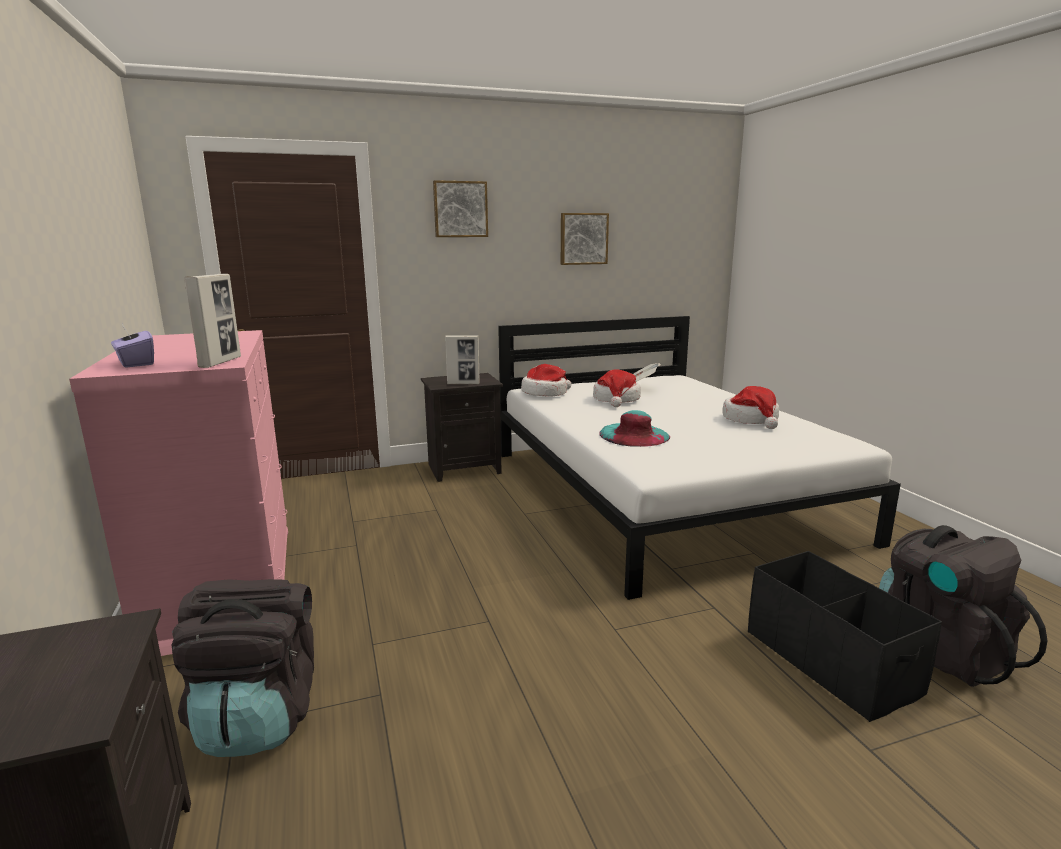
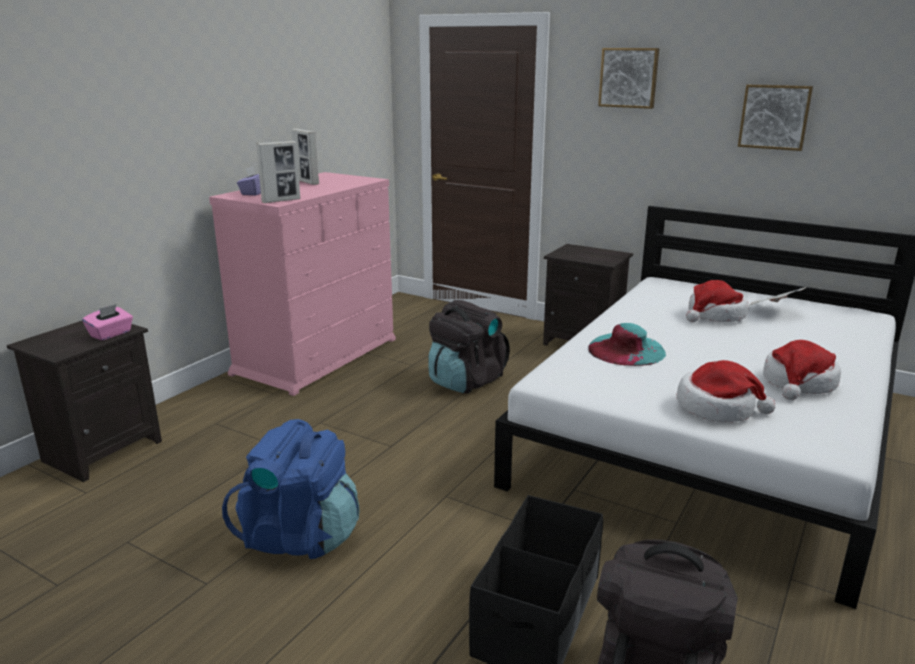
camera: 50 degrees right, 5 degrees up
(111, 645) = (111, 334): none -> pink tissue box
(258, 716) = (229, 425): black backpack -> black backpack (465, 381)
(463, 383) = (582, 258): picture frame -> picture frame (307, 182)
(545, 393) = (664, 288): hat -> hat (717, 408)
(588, 753) = (300, 536): none -> blue backpack

